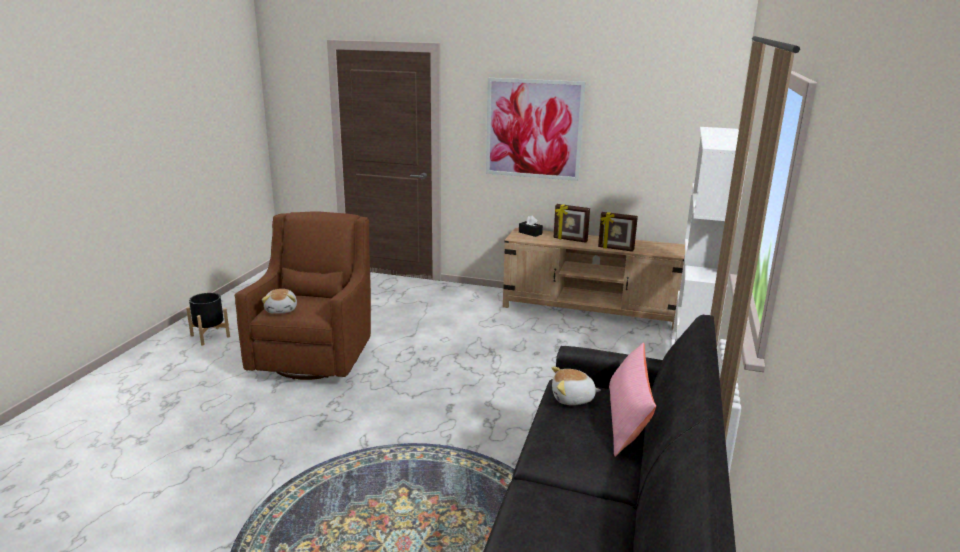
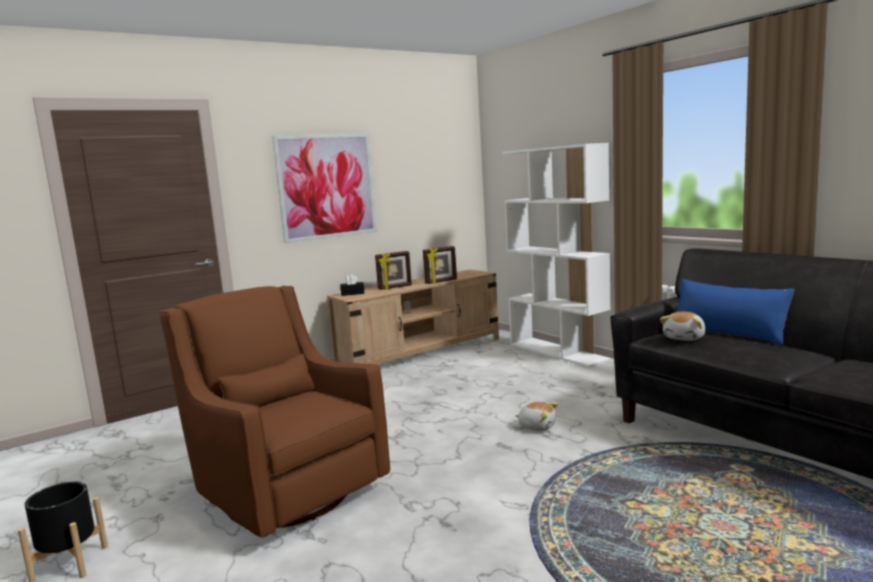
camera: 50 degrees left, 10 degrees down
(282, 310) = (286, 420): plush toy -> plush toy (537, 426)
(627, 420) = (728, 333): pink pillow -> blue pillow

